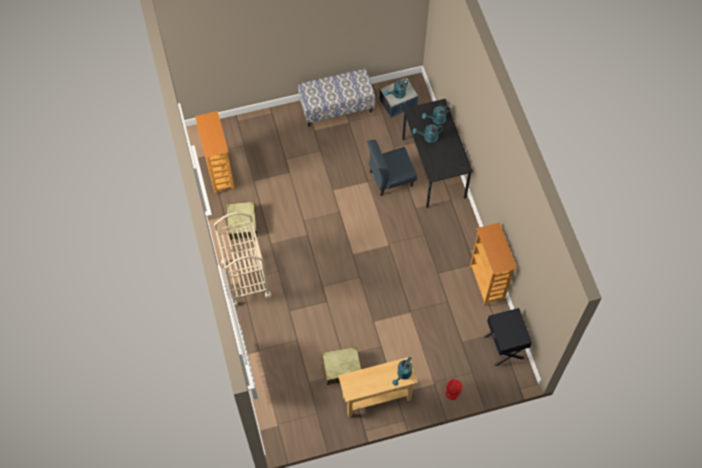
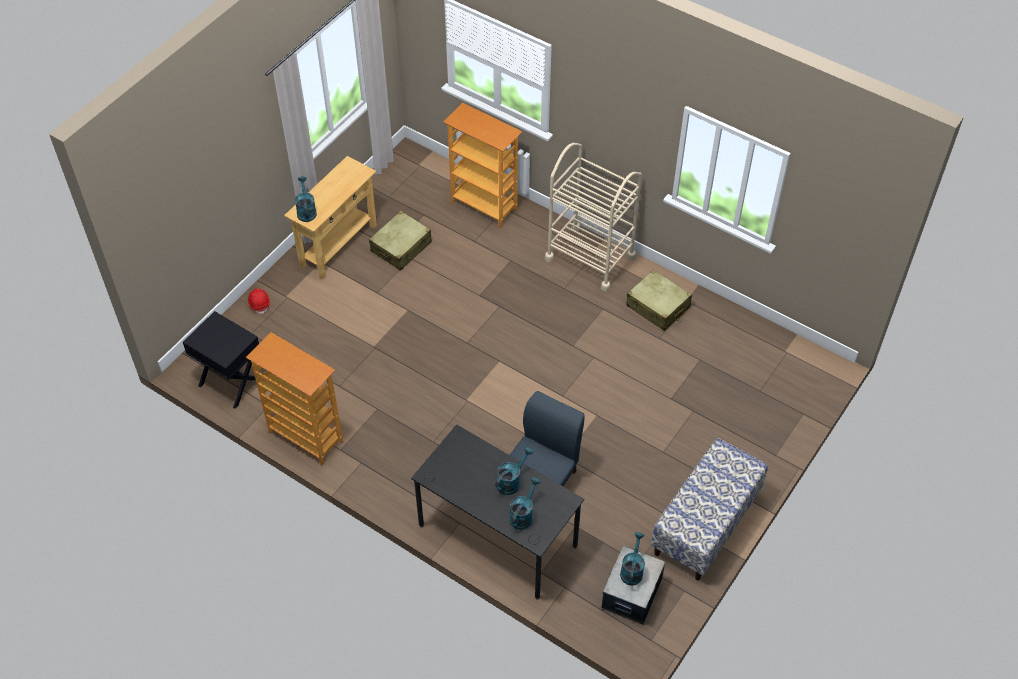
camera: 140 degrees right, 10 degrees down
(219, 175) = (745, 338): bookcase -> bookcase (484, 206)

